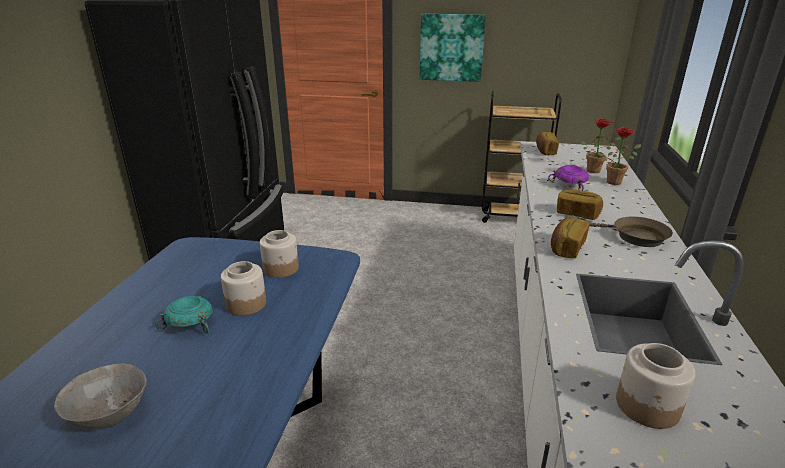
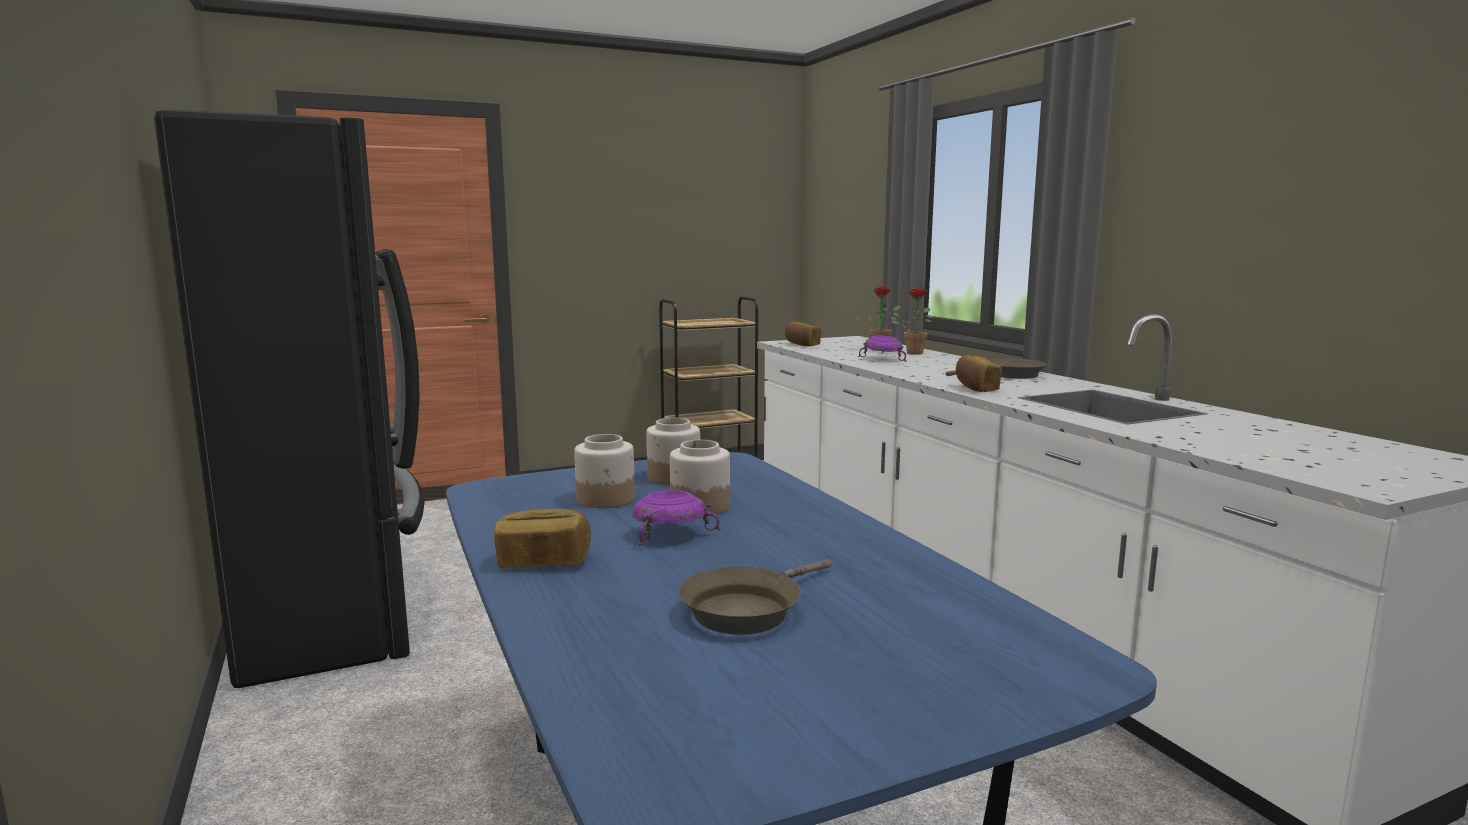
camera: 35 degrees left, 15 degrees down
(109, 415) = (747, 610): grey bowl -> brown frying pan
(191, 325) = (671, 535): turquoise bowl -> purple bowl
(451, 47) = (595, 245): picture -> none
(577, 214) = (933, 371): bread -> bread (543, 561)
(648, 406) = (1215, 436): jar -> jar (606, 499)

